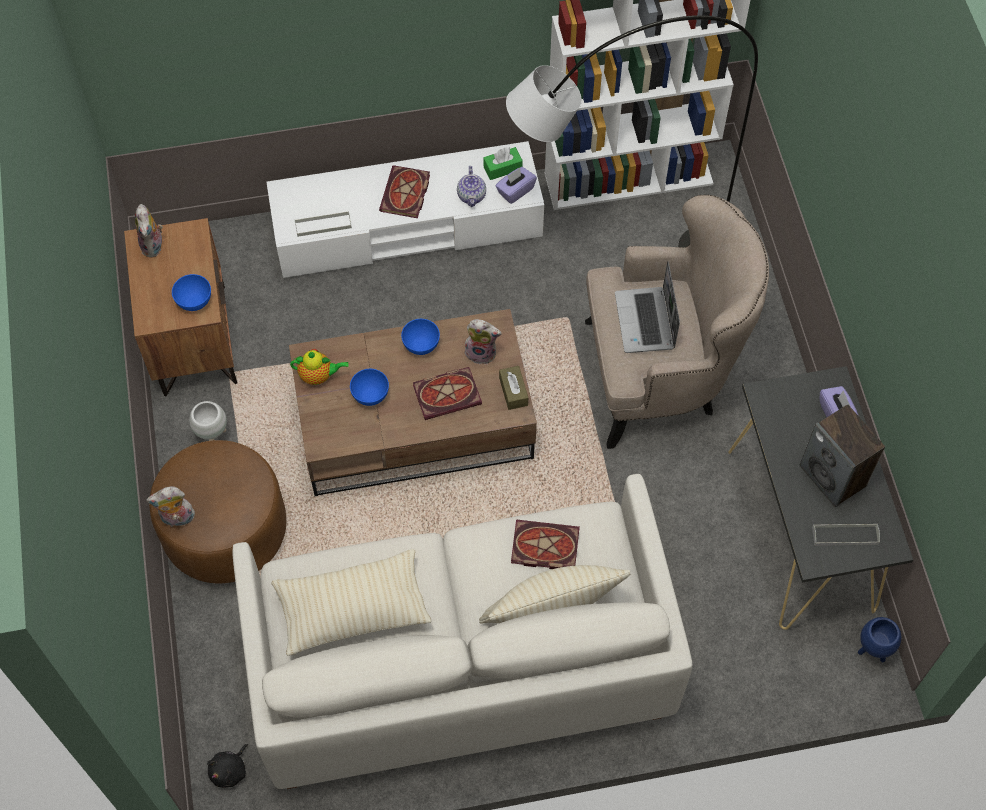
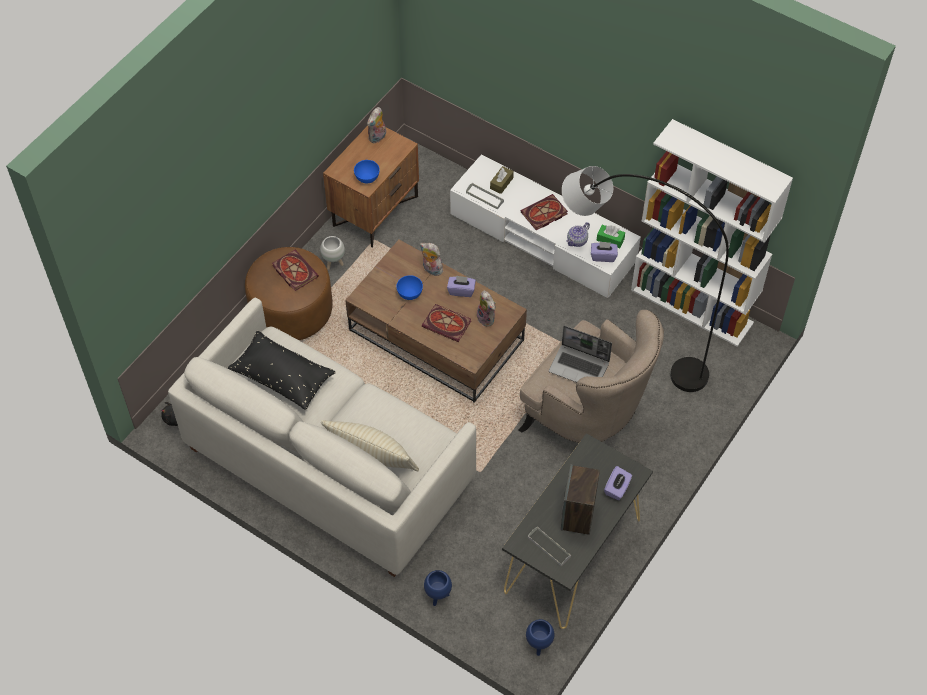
camera: 45 degrees right, 5 degrees down
(177, 519) = (258, 275): plush toy -> plush toy (431, 269)
(318, 376) = (396, 265): teapot -> none
(352, 609) = (282, 377): beige pillow -> black pillow
(421, 345) = (461, 290): blue bowl -> purple tissue box
(513, 391) = (481, 349): brown tissue box -> brown tissue box (501, 183)
(543, 547) = (400, 426): book -> book (293, 271)
(646, 322) = (580, 367): laptop -> laptop turned 105 degrees counterclockwise
(726, 696) = (438, 596): none -> blue planter

